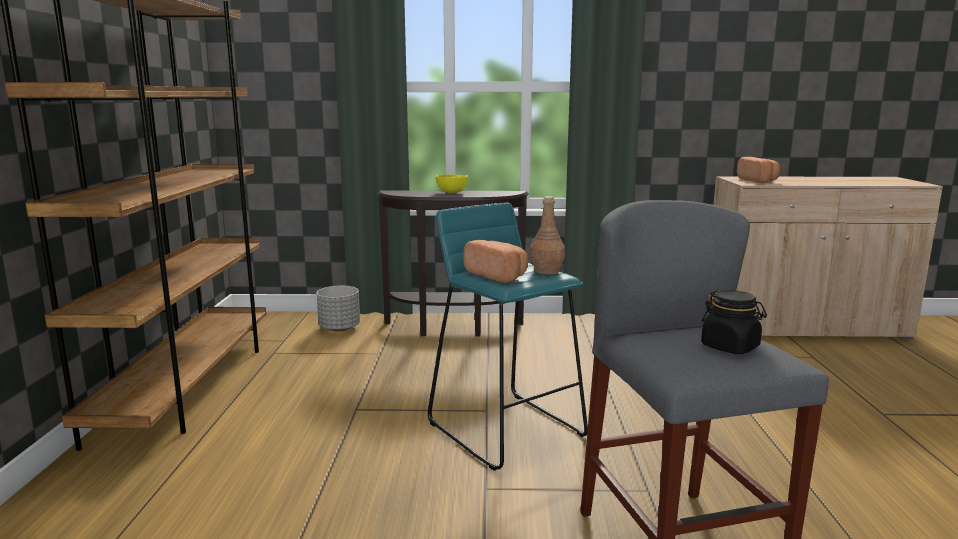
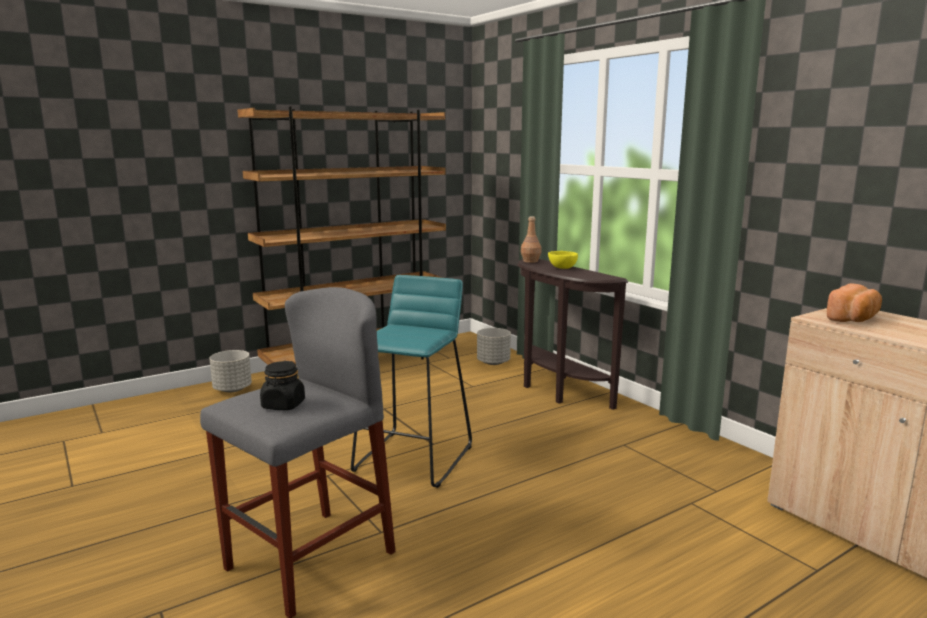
camera: 55 degrees right, 0 degrees up
(78, 495) = (232, 389): none -> grey planter
(498, 275) = (393, 331): bread -> none
(547, 271) = (425, 339): brown bottle -> brown bottle (530, 261)

